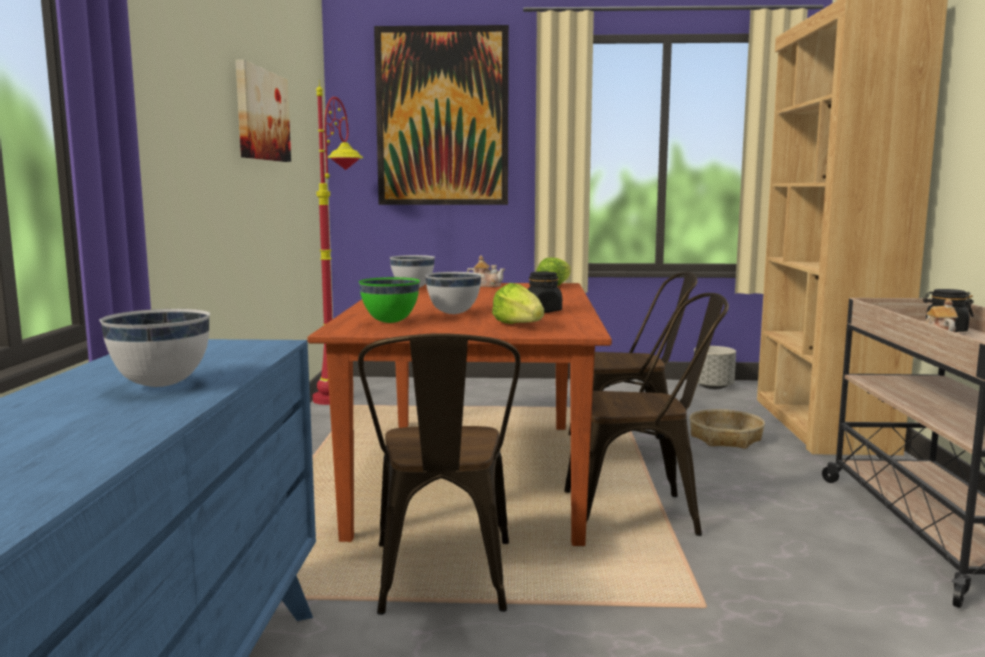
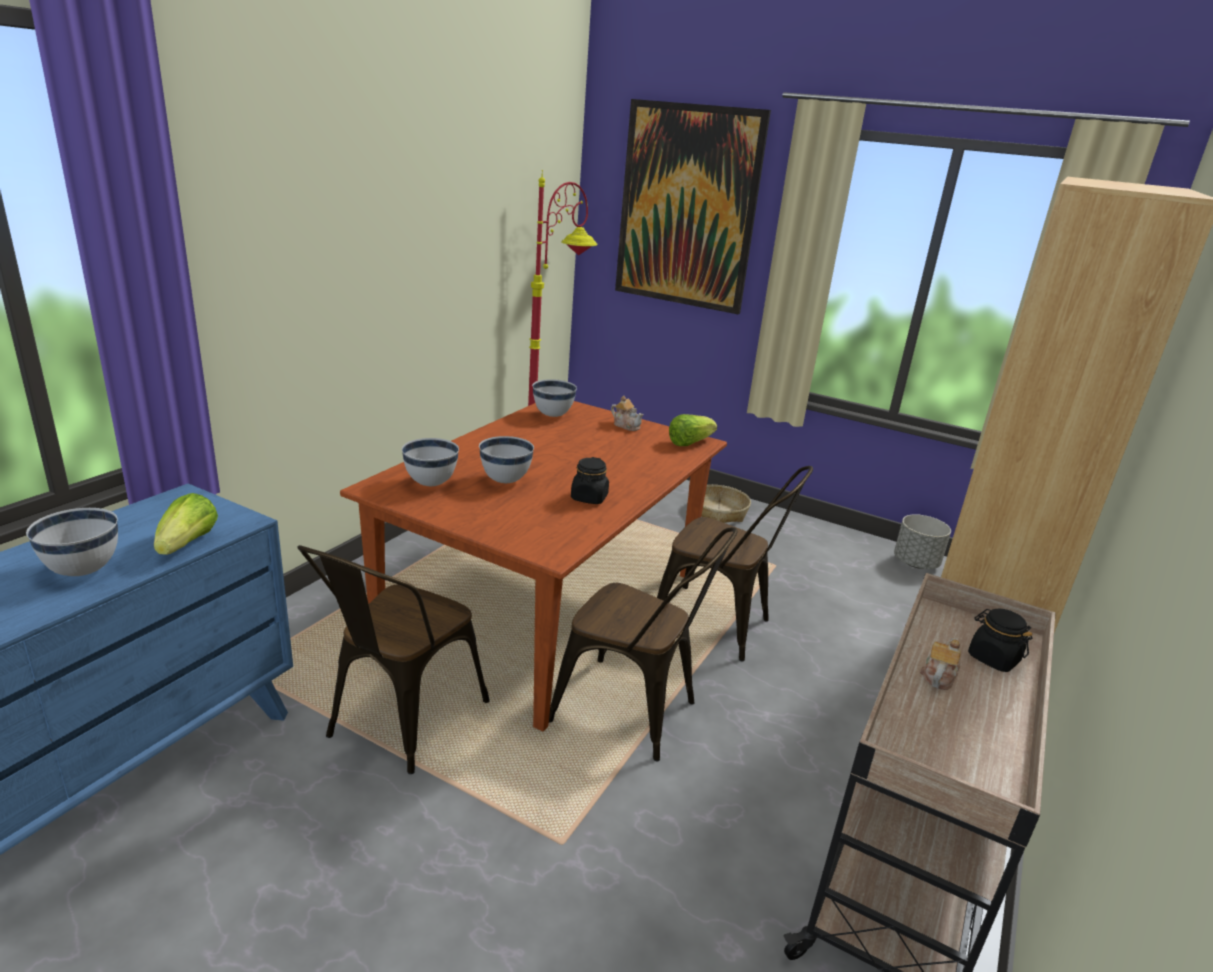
camera: 25 degrees right, 15 degrees up
(261, 115) = (444, 224): picture -> none
(389, 322) = (430, 484): green bowl -> white bowl
(519, 326) = (520, 523): lettuce -> lettuce (188, 544)
(725, 438) = (836, 644): basket -> basket (718, 512)

